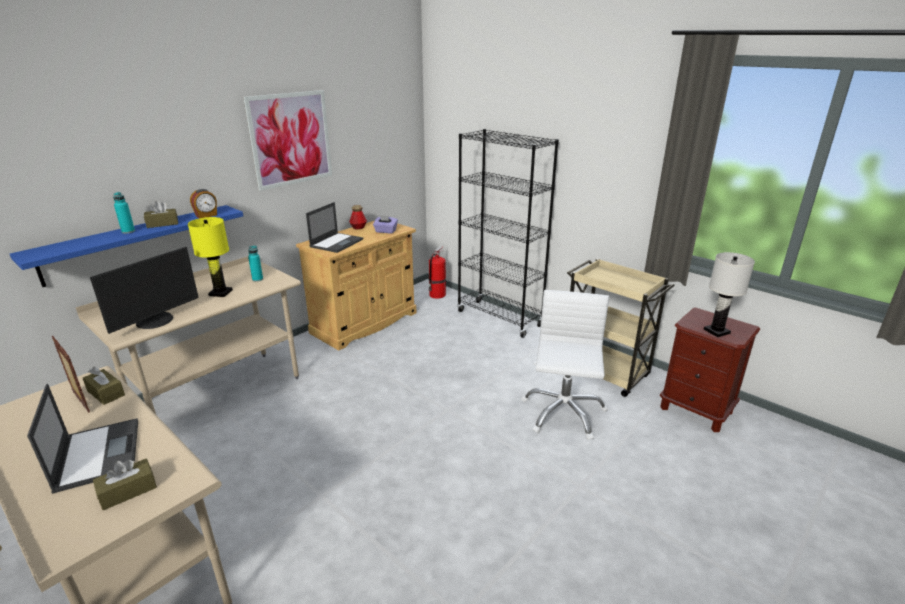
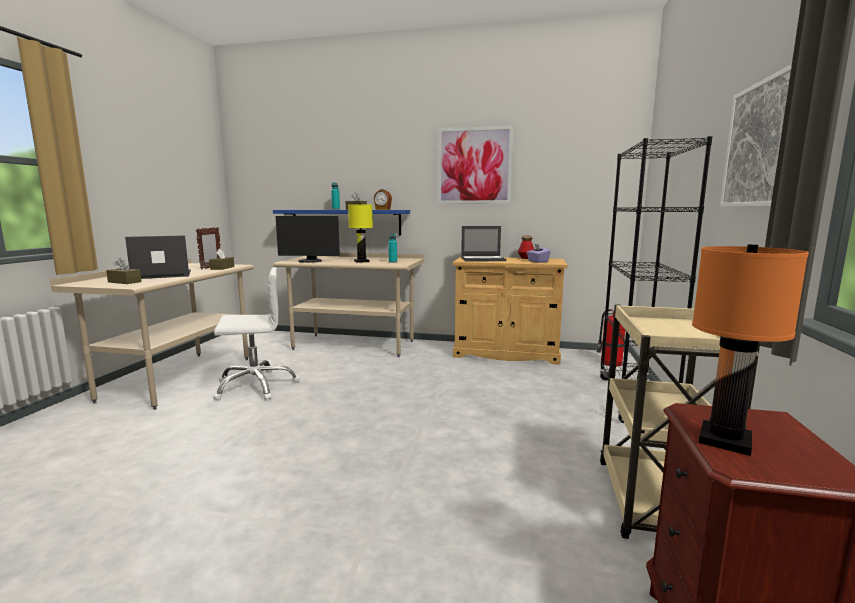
camera: 60 degrees right, 15 degrees down
(98, 453) = (161, 275): laptop -> laptop turned 150 degrees counterclockwise
(563, 412) = (506, 488): white office chair -> white office chair (255, 386)
(615, 161) = (761, 145): none -> picture
(717, 331) = (725, 440): white table lamp -> orange table lamp

